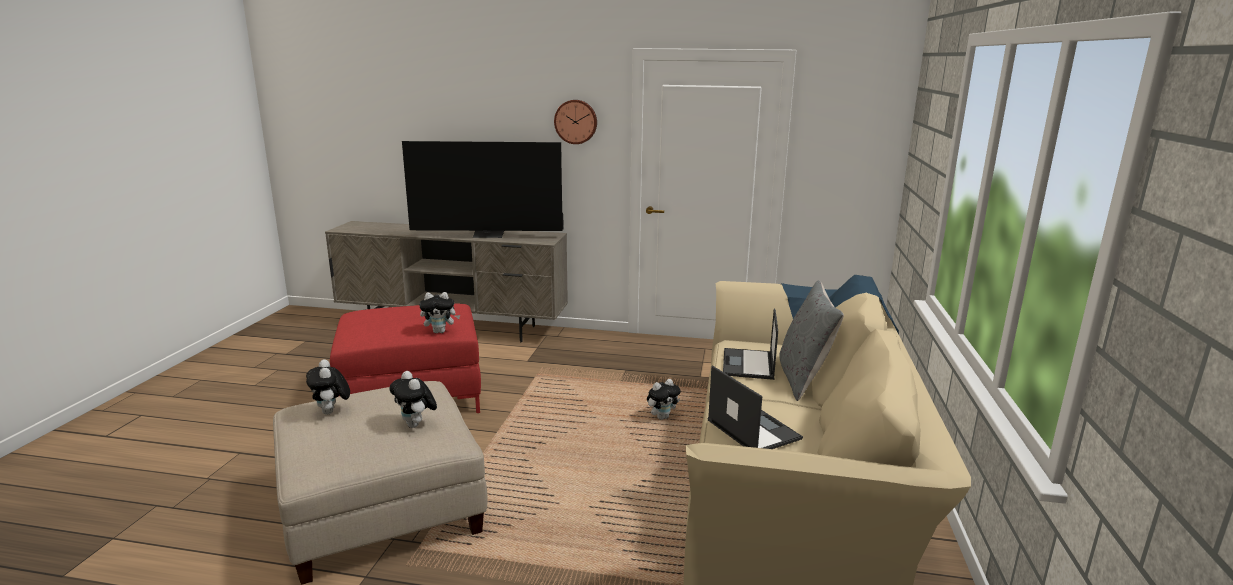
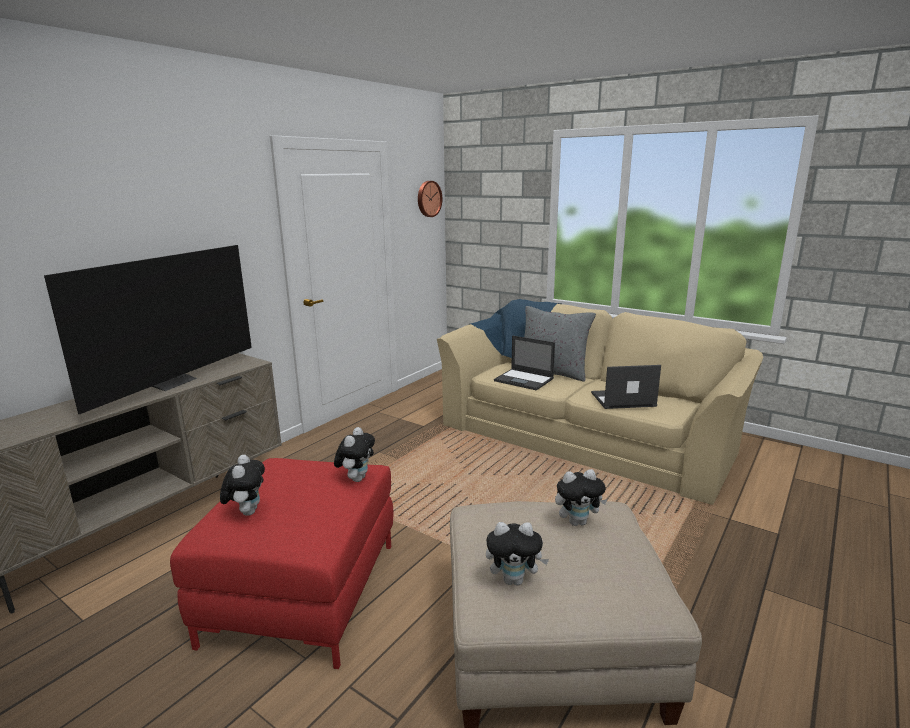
camera: 65 degrees left, 0 degrees up
(576, 121) = (226, 220): wall clock -> wall clock (428, 199)
(662, 417) = (476, 456): plush toy -> plush toy (247, 511)

